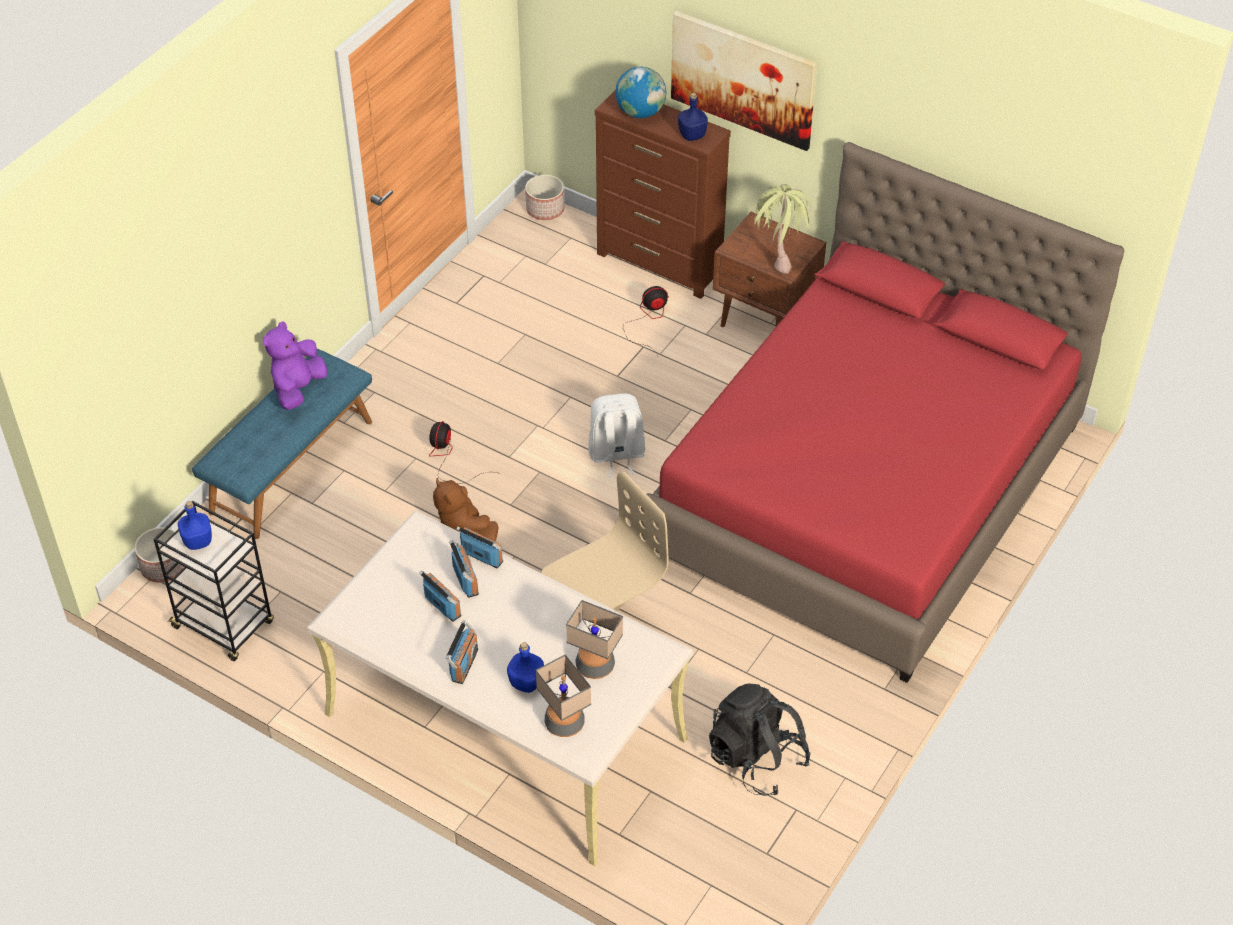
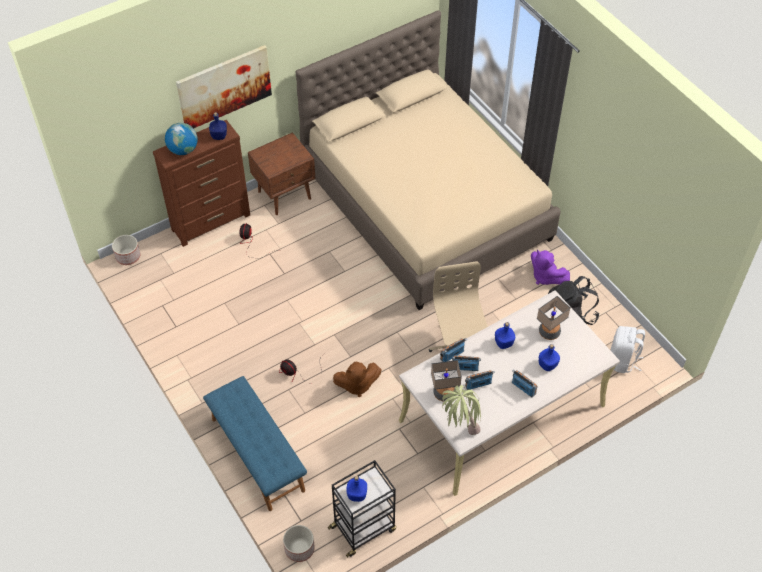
camera: 65 degrees left, 5 degrees up
(298, 389) = (236, 415): purple plush toy -> purple plush toy (545, 277)
(539, 612) = (503, 343): none -> blue bottle
(564, 723) = (580, 358): table lamp -> table lamp (444, 393)
(616, 455) = (342, 296): white backpack -> white backpack (622, 361)
(778, 257) = (290, 155): potted plant -> potted plant (459, 428)
(866, 489) = (425, 204): red bed -> beige bed

